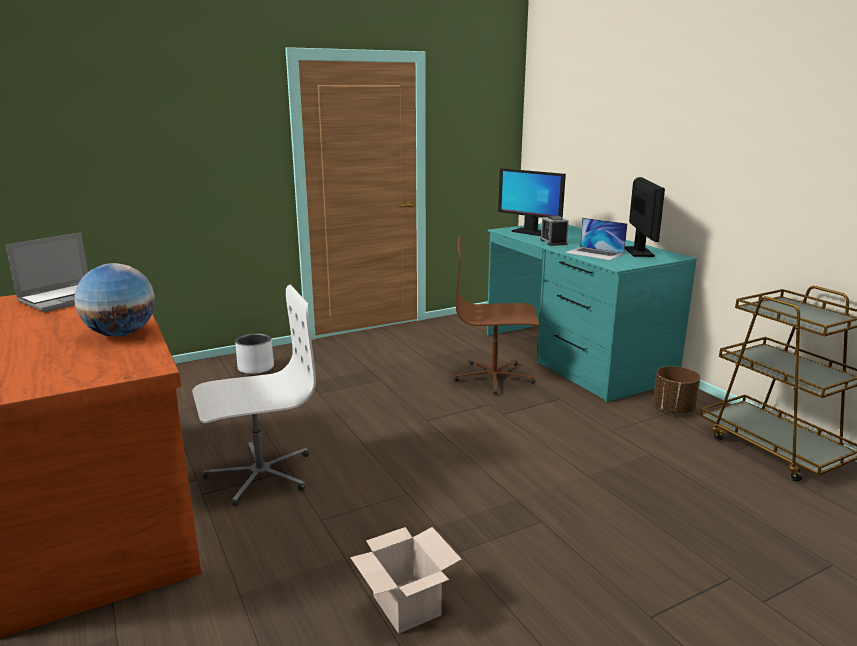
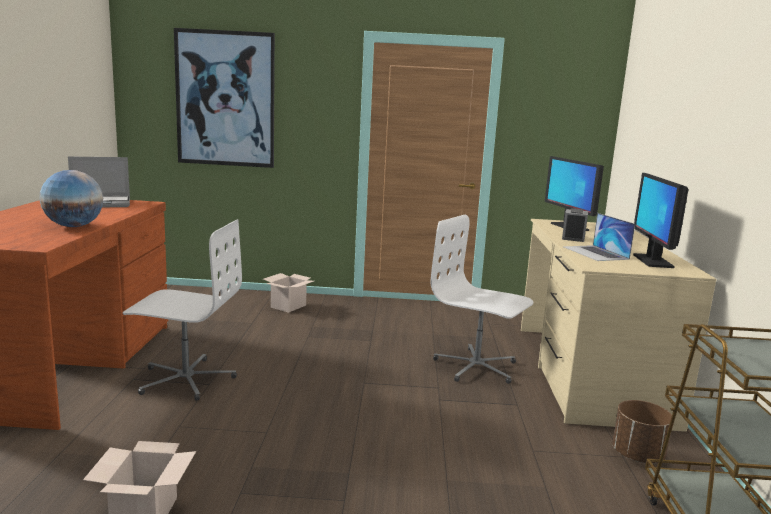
camera: 30 degrees right, 5 degrees down
(127, 139) = (225, 99): none -> picture
(255, 368) = (288, 306): grey planter -> cardboard box
(494, 377) = (476, 367): brown office chair -> white office chair
(574, 356) = (588, 372): turquoise desk -> beige desk
(639, 252) = (652, 261): monitor -> monitor turned 150 degrees clockwise

